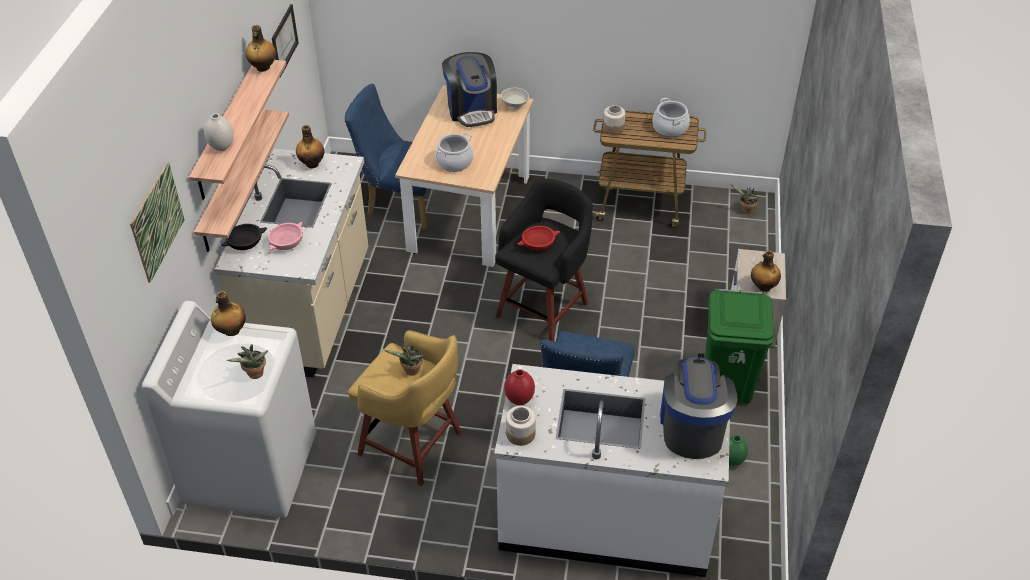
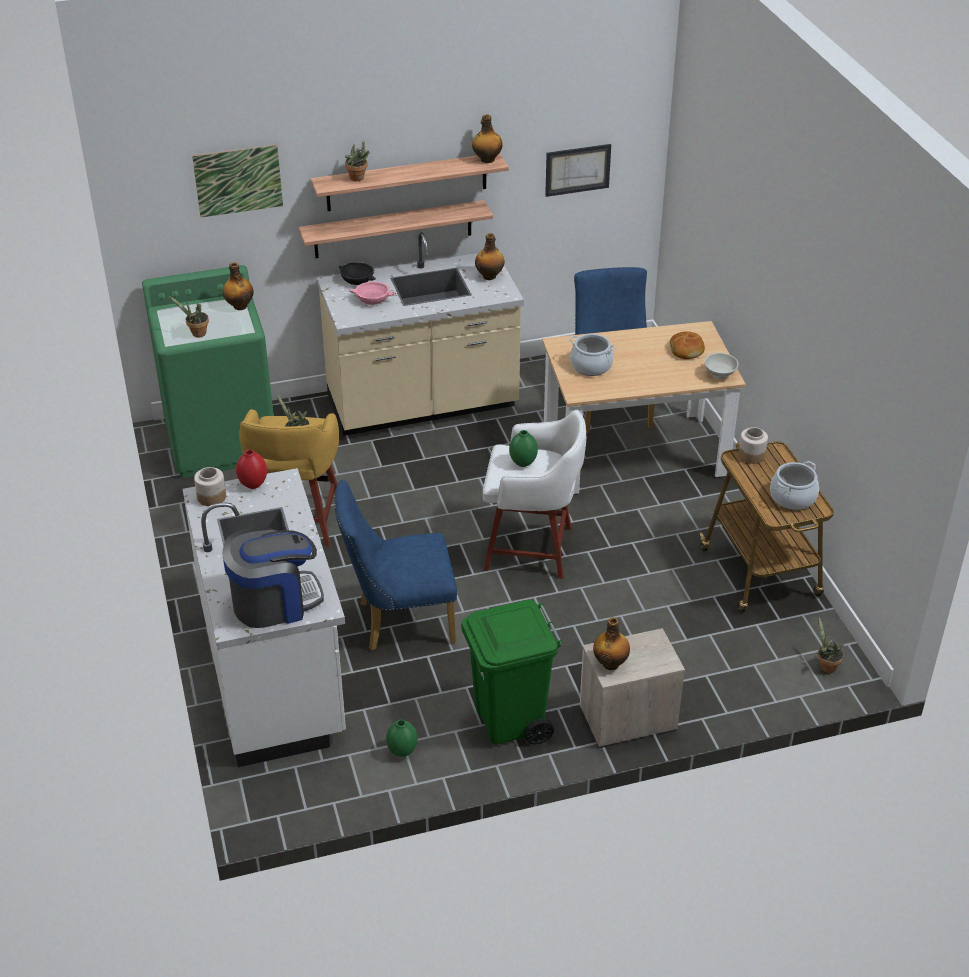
camera: 65 degrees right, 5 degrees down
(221, 147) = (359, 178): white vase -> potted plant
(251, 468) = (222, 440): white washing machine -> green washing machine
(471, 109) = (686, 350): coffee machine -> bread
(538, 245) = (522, 463): red bowl -> green vase
(544, 308) = (532, 549): black stool -> white stool

